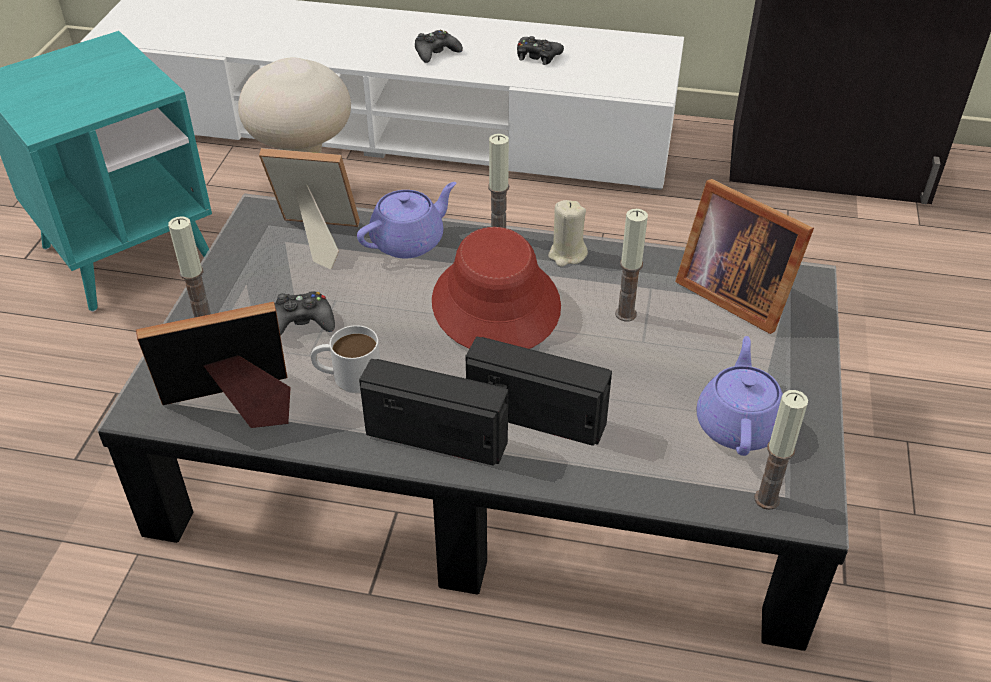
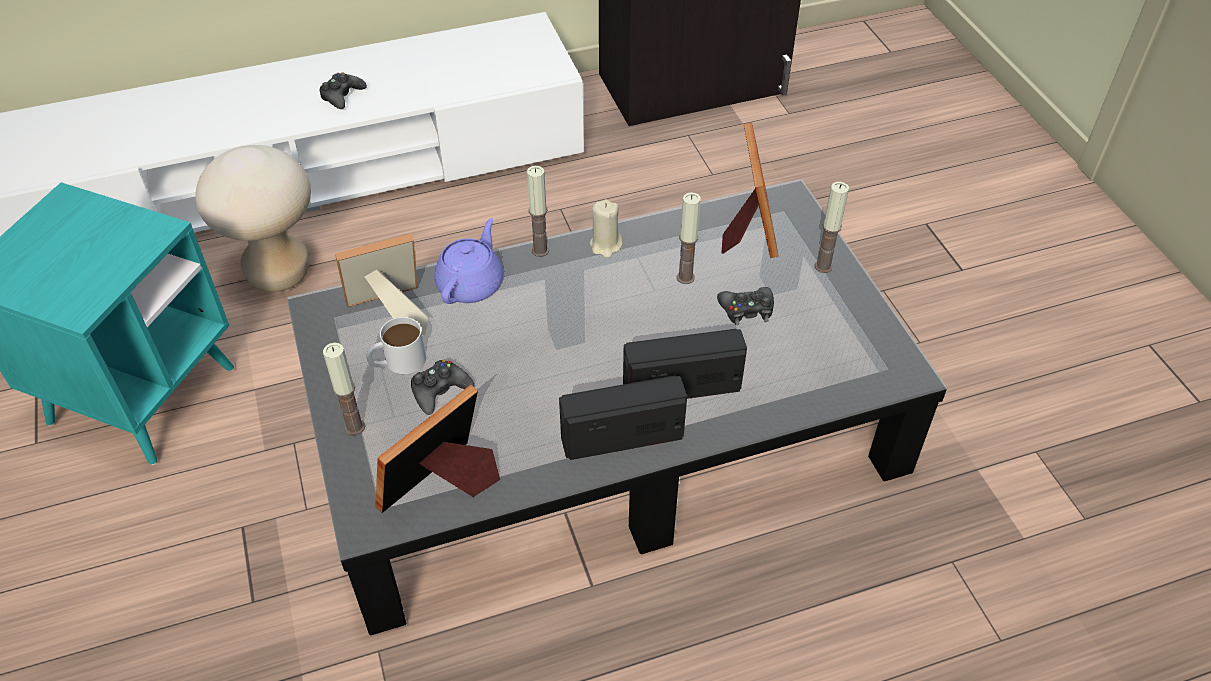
camera: 30 degrees left, 5 degrees up
(347, 375) = (514, 419): white mug -> white mug (397, 361)
(495, 304) = (583, 310): red hat -> none
(537, 56) = (436, 70): black game controller -> black game controller (747, 310)
(733, 292) = (748, 228): picture frame -> picture frame turned 105 degrees counterclockwise
(738, 424) = (822, 330): purple teapot -> none
(767, 499) = (877, 377): candle -> candle (823, 266)

